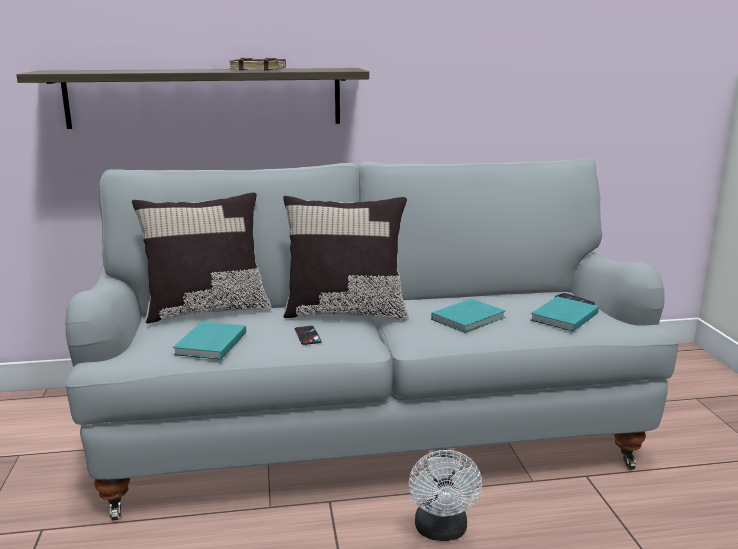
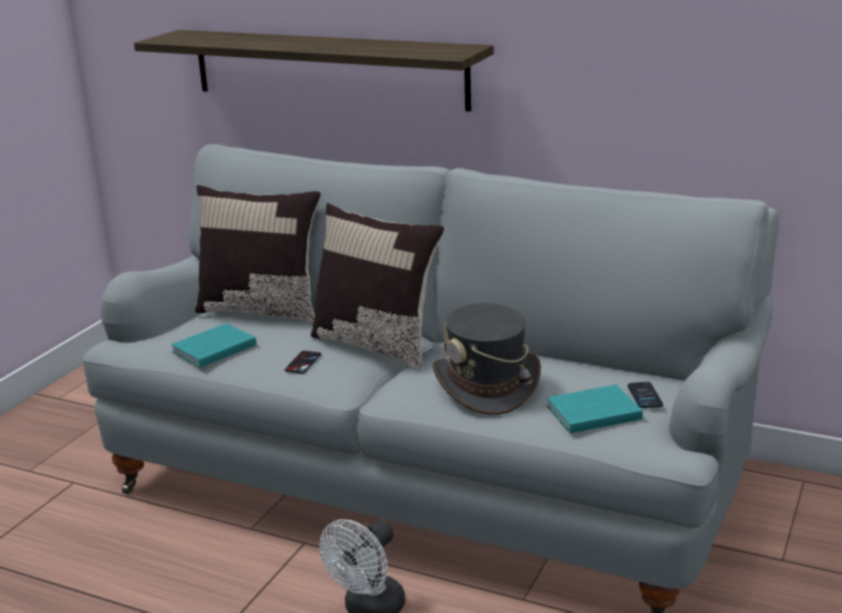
camera: 35 degrees right, 5 degrees up
(259, 69) = (363, 46): brown book -> none
(470, 318) = (487, 386): turquoise book -> grey hat

